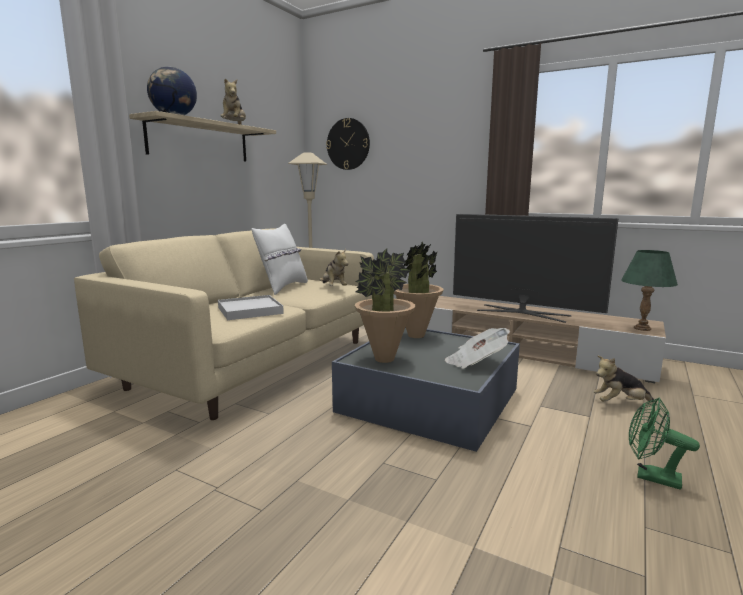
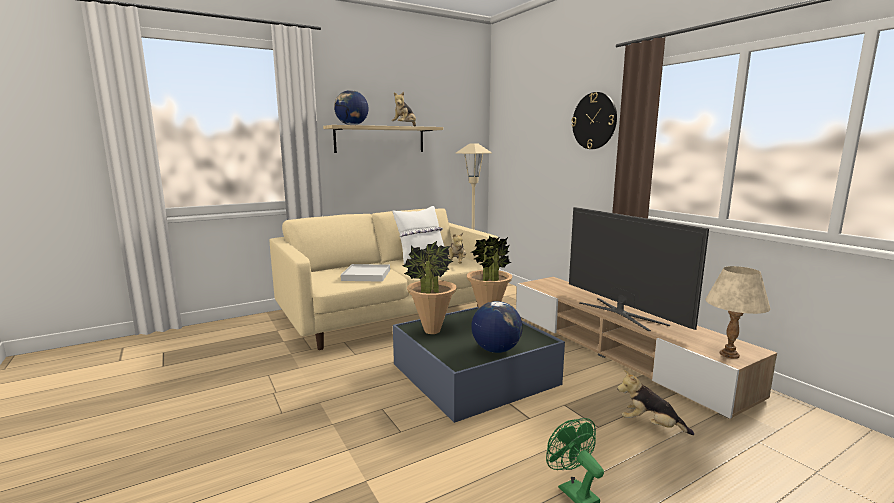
camera: 30 degrees right, 0 degrees up
(348, 144) = (517, 133): wall clock -> wall clock (594, 121)
(475, 363) = (496, 350): newspaper -> globe
(642, 328) = (729, 354): green table lamp -> beige table lamp

